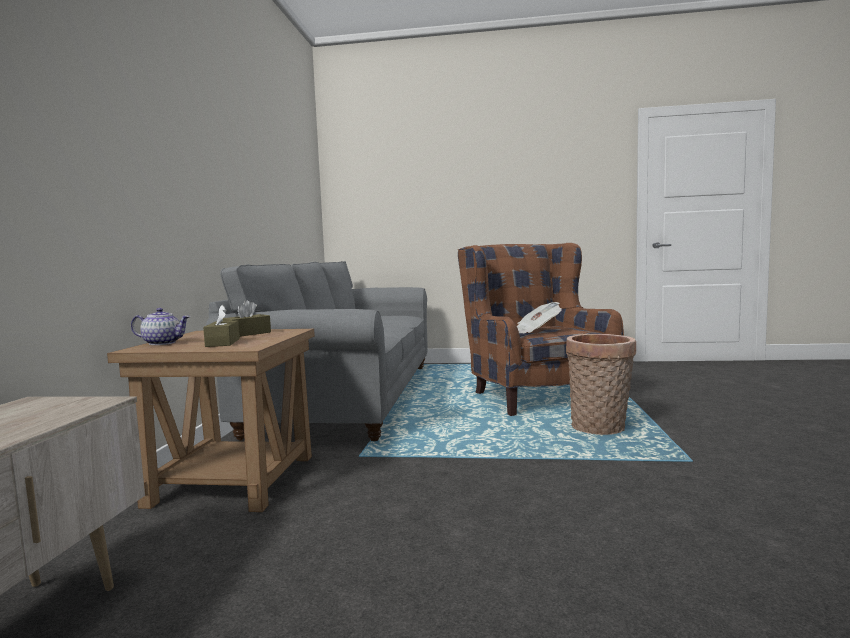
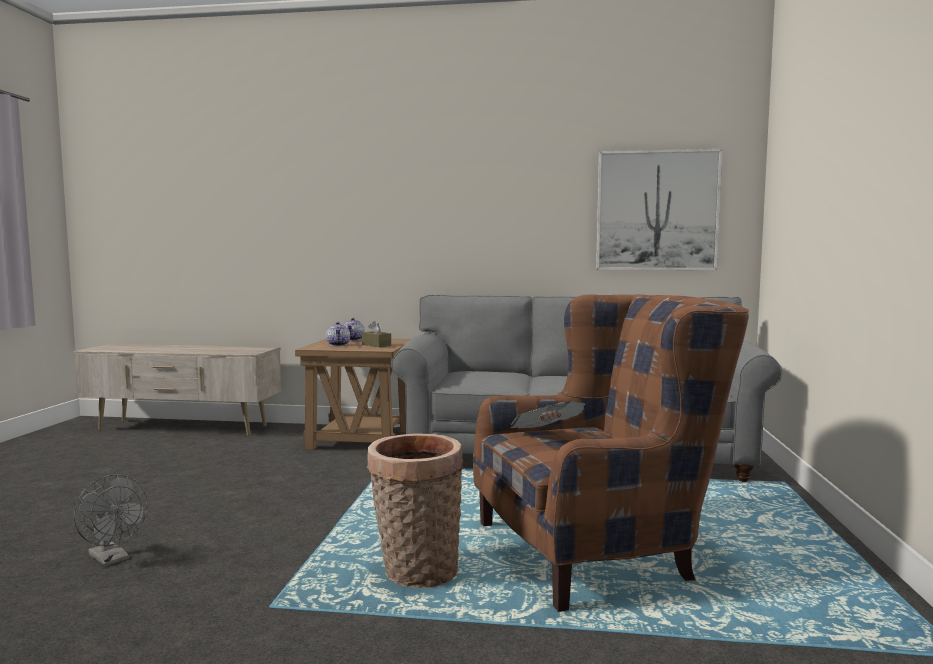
camera: 90 degrees right, 0 degrees up
(223, 342) = (338, 344): brown tissue box -> teapot
(296, 193) = (657, 211): none -> picture
(698, 558) = (112, 559): none -> grey fan

